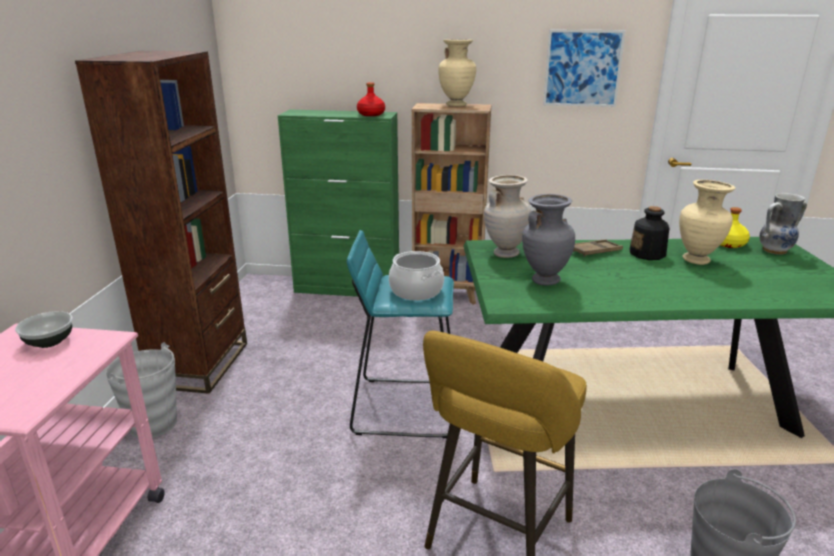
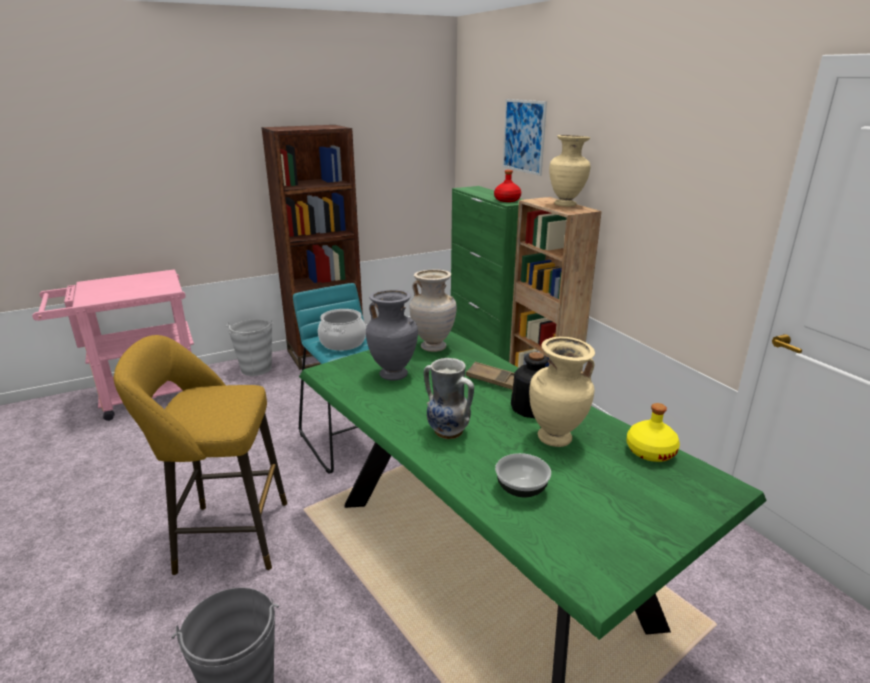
camera: 55 degrees right, 0 degrees up
(50, 341) = (158, 281): bowl -> bowl (522, 489)
(582, 68) = (691, 185): picture -> picture (523, 136)
(775, 251) = (680, 490): vase -> vase (447, 432)

